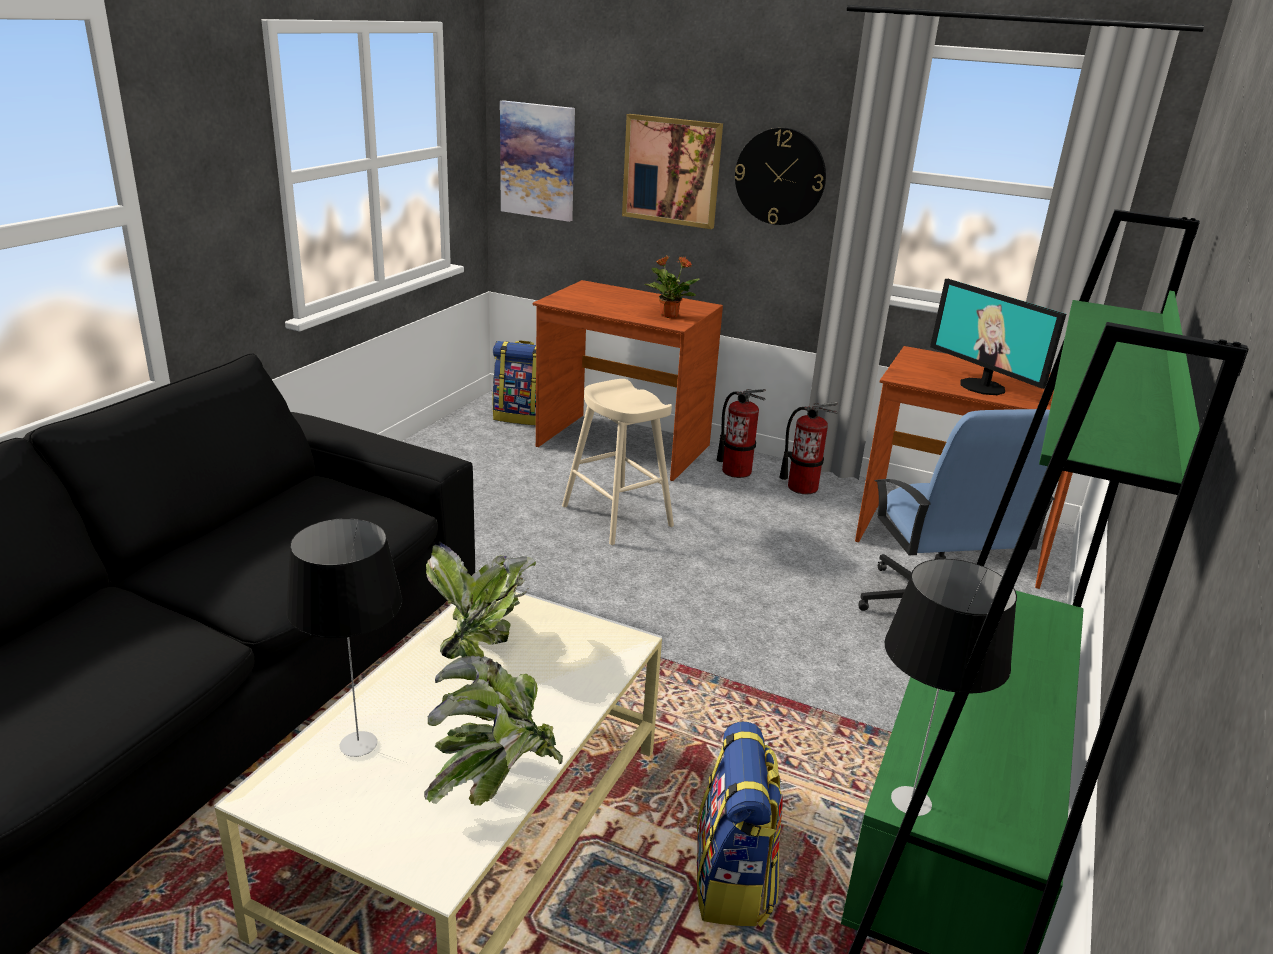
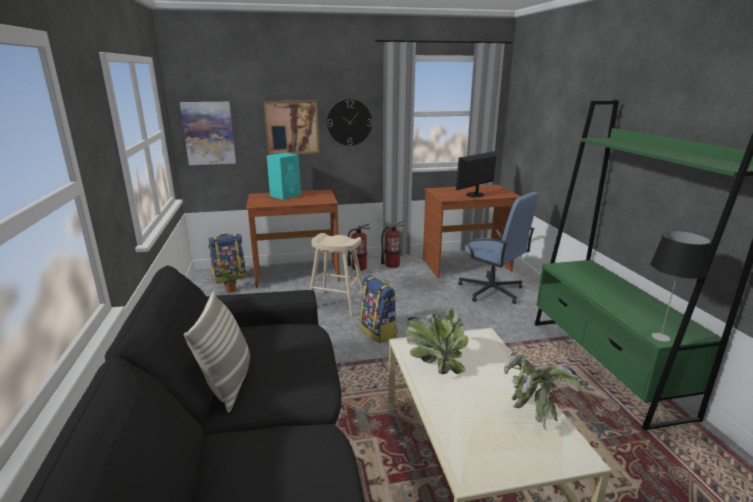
camera: 35 degrees left, 5 degrees down
(206, 540) = (228, 383): none -> pillow
(358, 743) = (464, 430): table lamp -> none
(628, 297) = (286, 195): none -> turquoise speaker
(668, 315) = (318, 198): potted plant -> potted plant (230, 290)
(733, 882) = (573, 418): backpack -> backpack (379, 332)
(983, 387) = (475, 195): monitor -> monitor turned 120 degrees clockwise

